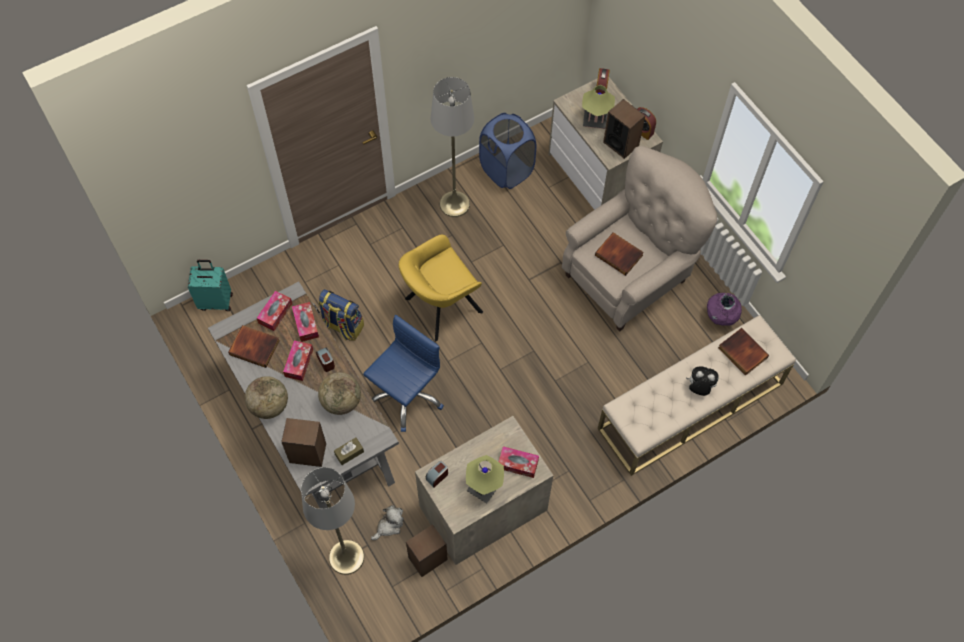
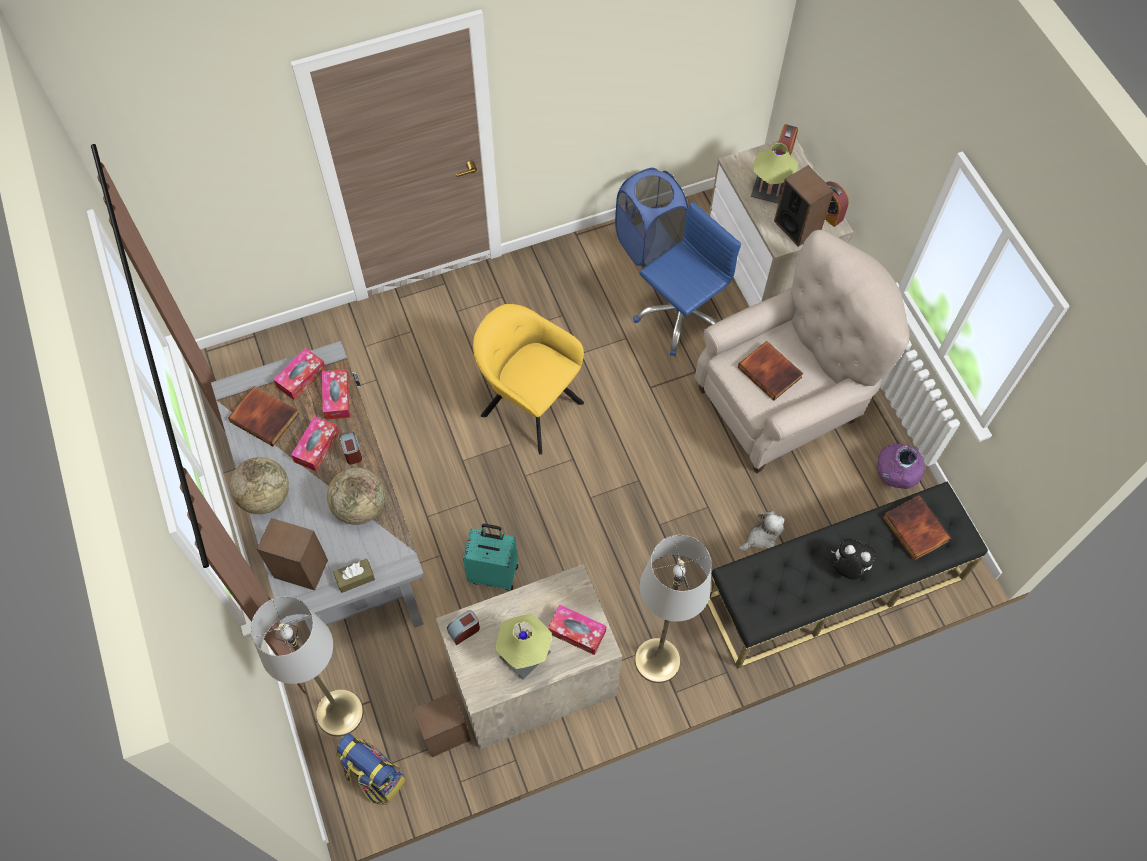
camera: 10 degrees right, 0 degrees up
(216, 301) = (249, 353): turquoise suitcase -> turquoise suitcase (494, 573)
(342, 326) = (400, 410): backpack -> backpack (374, 776)
(389, 525) = (404, 680): plush toy -> plush toy (761, 537)
(405, 395) = (461, 511): blue office chair -> blue office chair (680, 316)
(440, 307) = (529, 405): yellow armchair -> yellow armchair turned 60 degrees clockwise
(454, 204) = (574, 277): grey floor lamp -> grey floor lamp (657, 660)
(690, 406) = (834, 588): beige bench -> black bench

